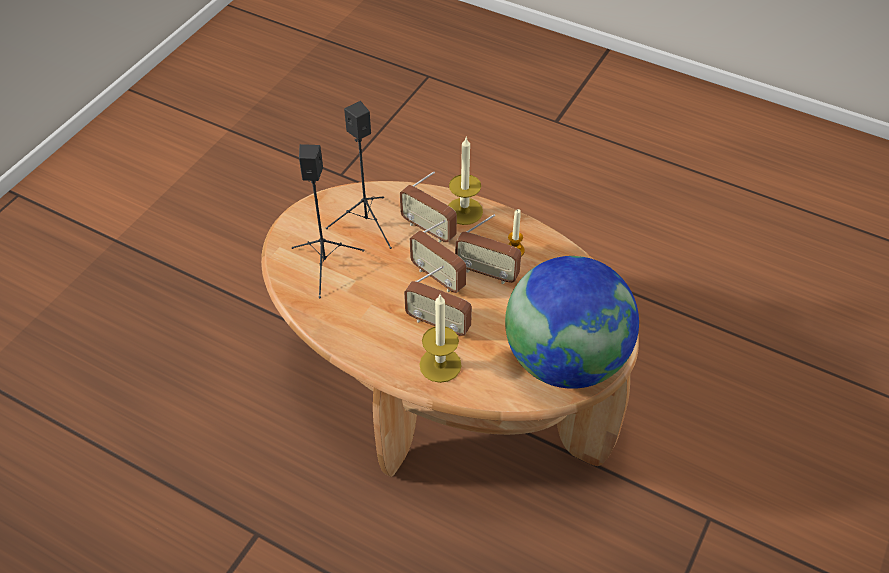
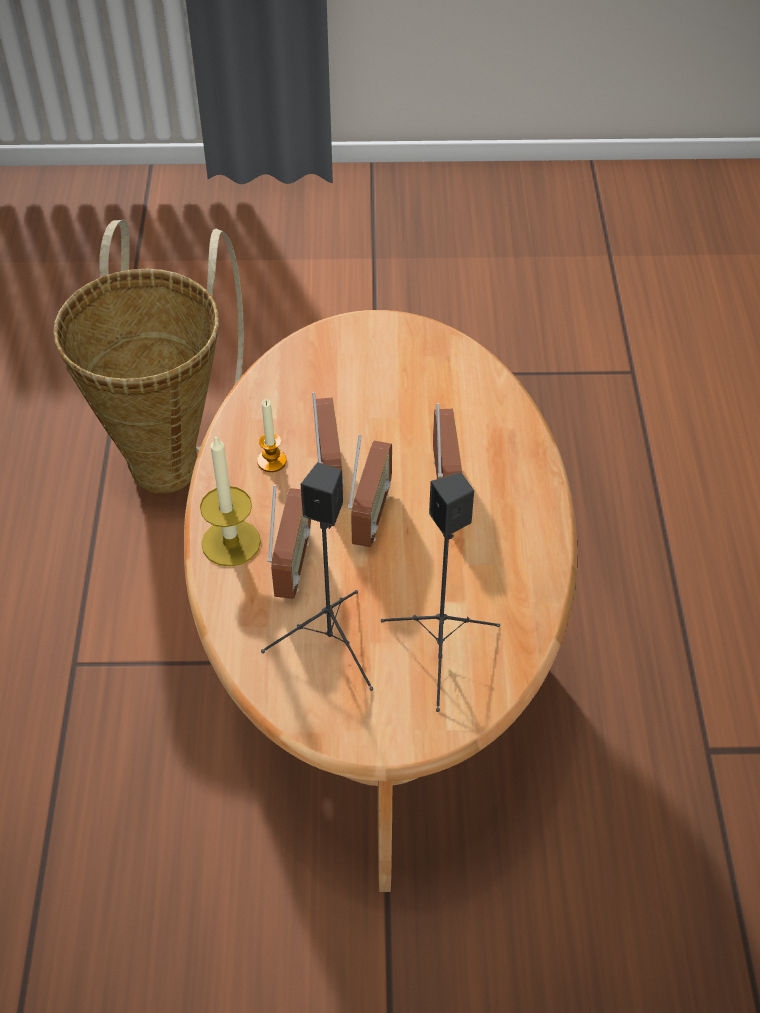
camera: 120 degrees left, 0 degrees up
(440, 365) = (501, 455): candle -> none
(565, 360) = (409, 357): globe -> none
(681, 353) = (170, 456): none -> basket

